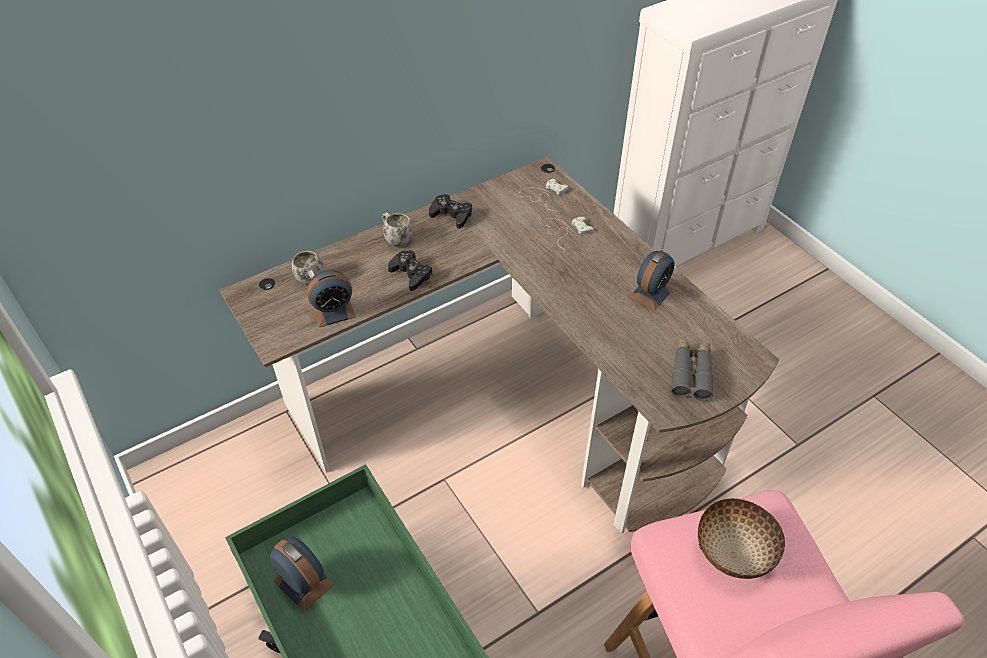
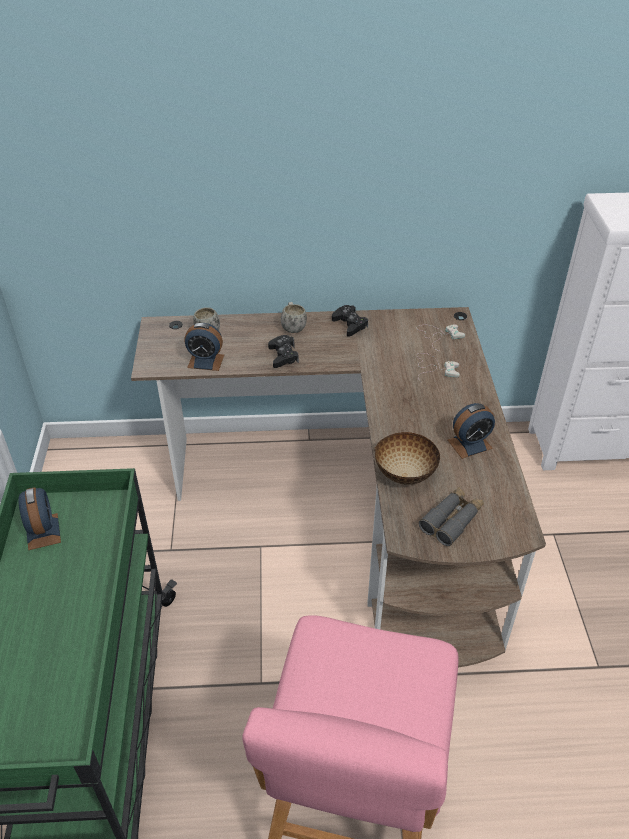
camera: 30 degrees right, 5 degrees down
(733, 552) = (365, 669): bowl -> bowl (405, 474)

